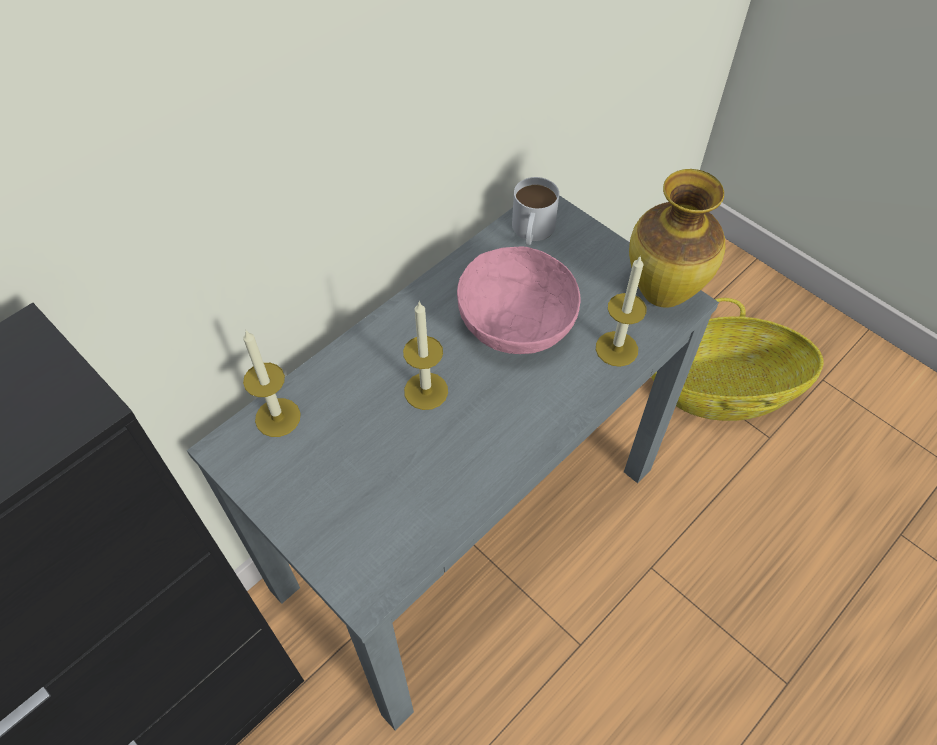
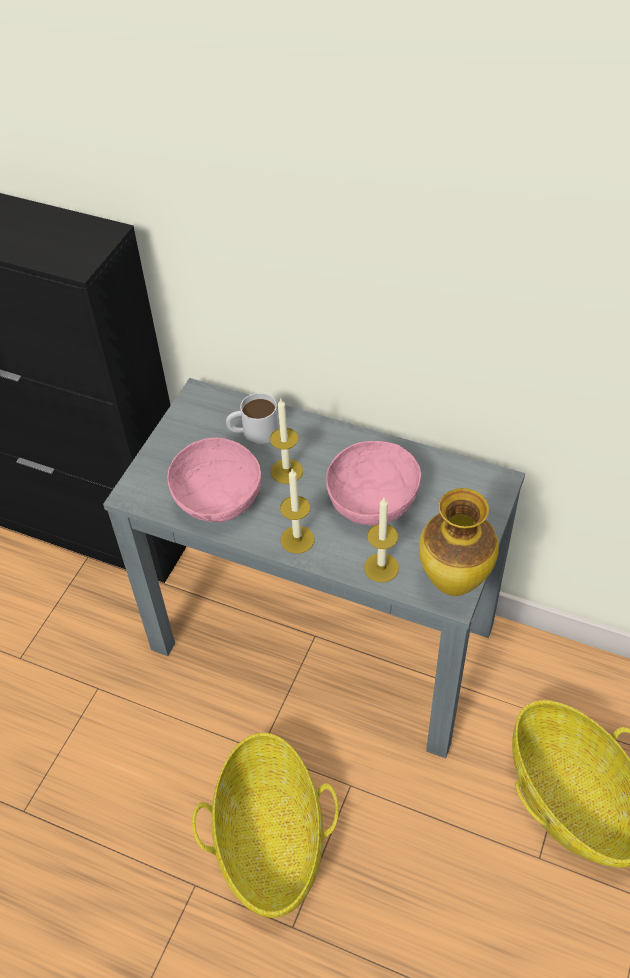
camera: 70 degrees right, 5 degrees down
(277, 417) = (230, 407): candle -> candle (297, 539)
(430, 482) = (218, 498): none -> pink bowl
(531, 231) = (468, 481): white mug -> white mug (253, 431)
(686, 672) = (270, 839): none -> basket

